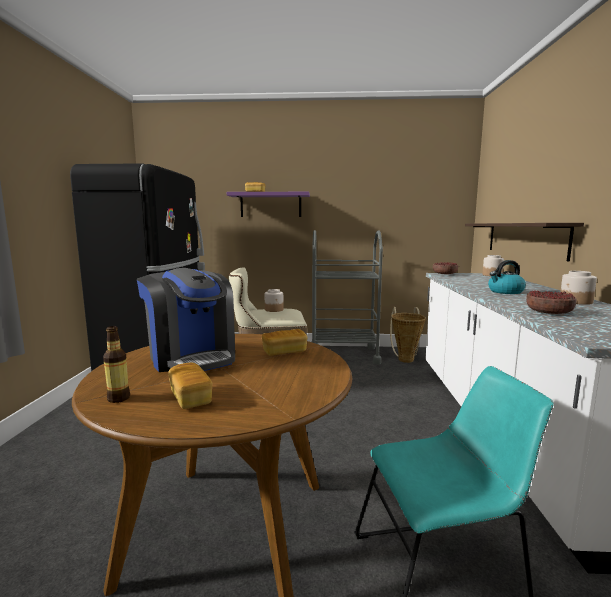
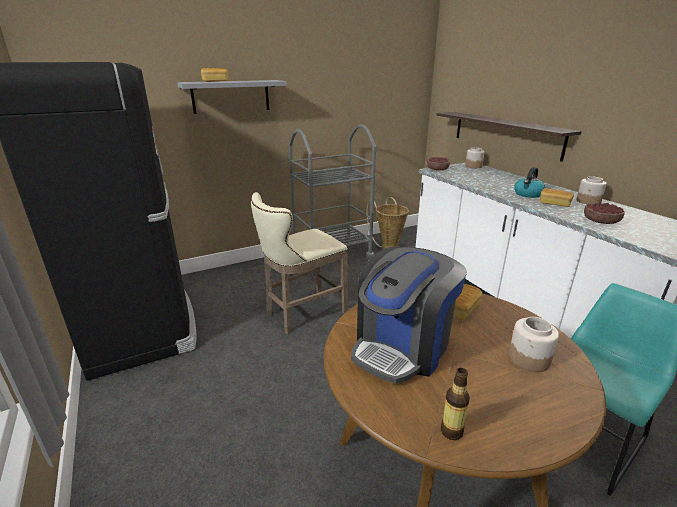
camera: 30 degrees left, 15 degrees up
(190, 398) = (502, 401): bread -> bread (554, 204)
(192, 357) = (402, 346): coffee machine -> coffee machine turned 105 degrees clockwise
(270, 205) = (231, 96): purple shelf -> grey shelf
(274, 310) = (304, 236): jar -> jar (529, 358)

